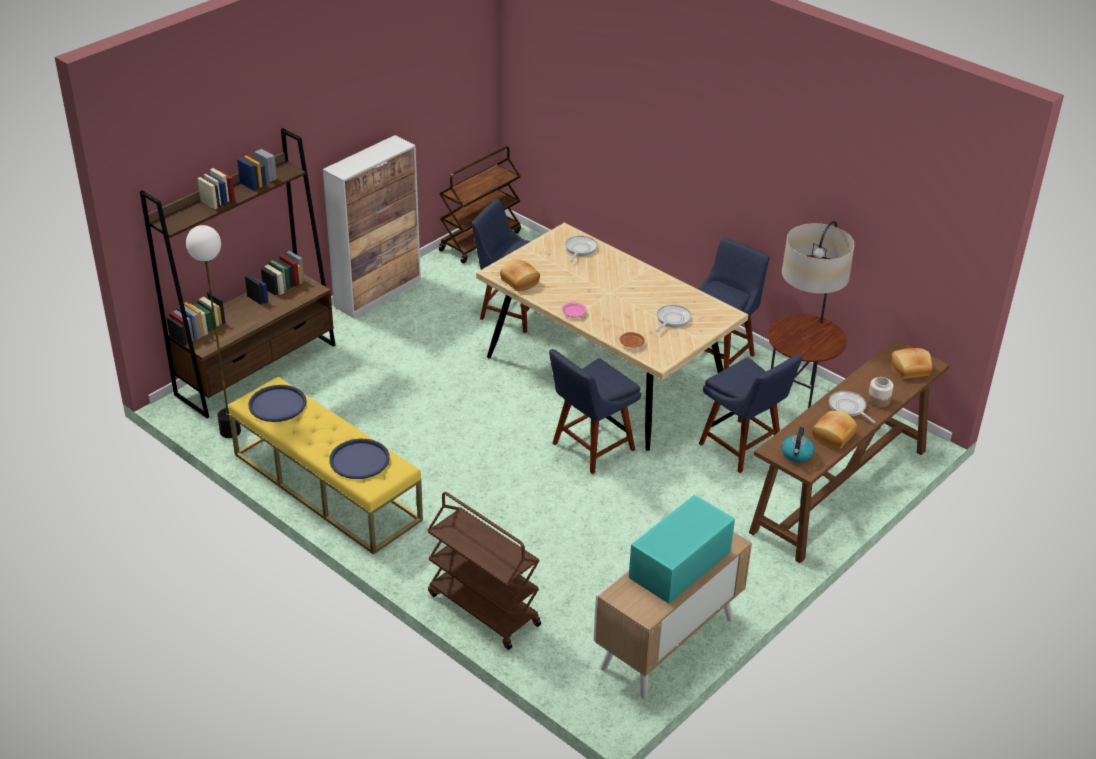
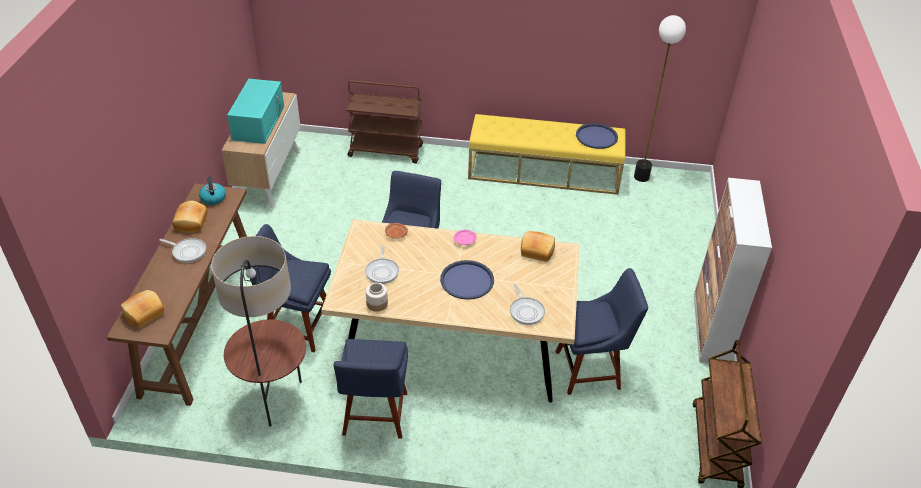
camera: 145 degrees right, 5 degrees up
(257, 369) = (690, 221): brown bookcase -> none
(359, 460) = (507, 128): blue tray -> blue tray (467, 280)
(878, 400) = (164, 269): jar -> jar (377, 304)

